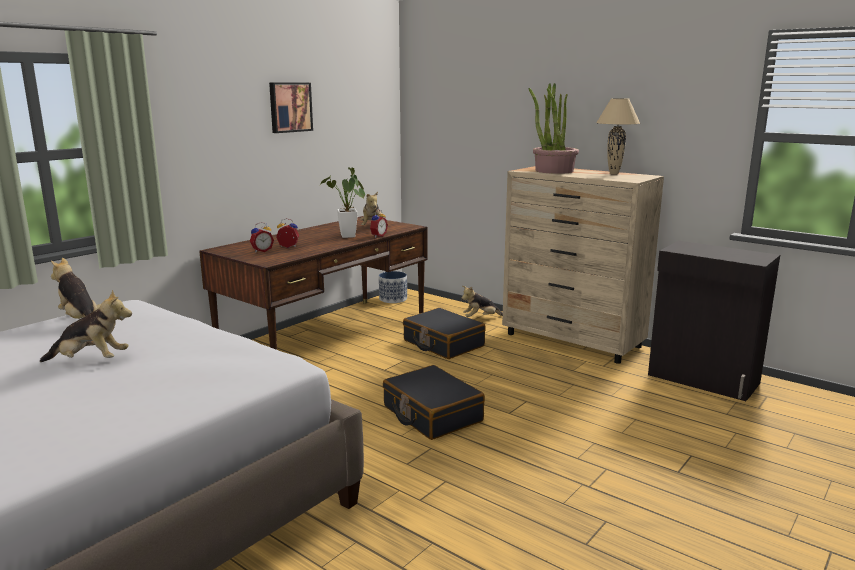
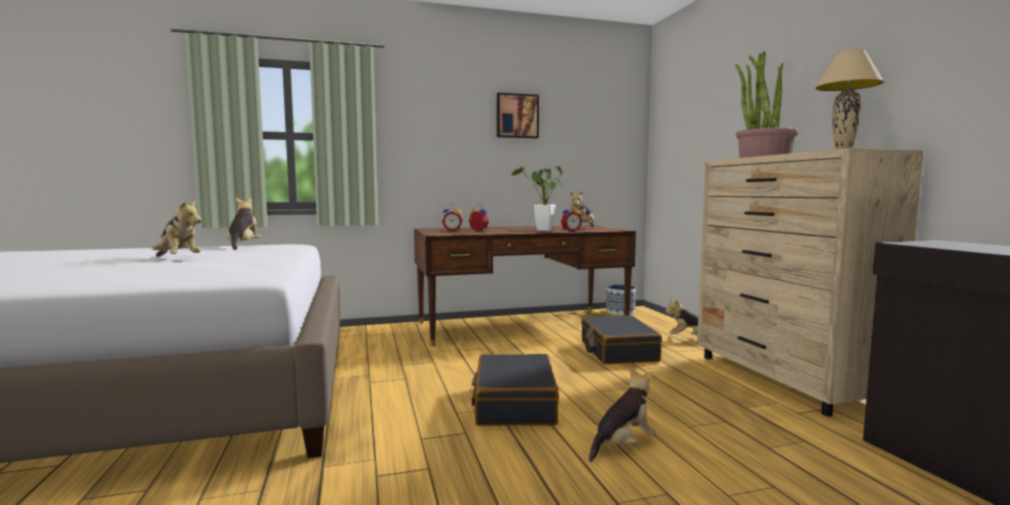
camera: 35 degrees right, 10 degrees down
(538, 421) = (622, 445): none -> plush toy

